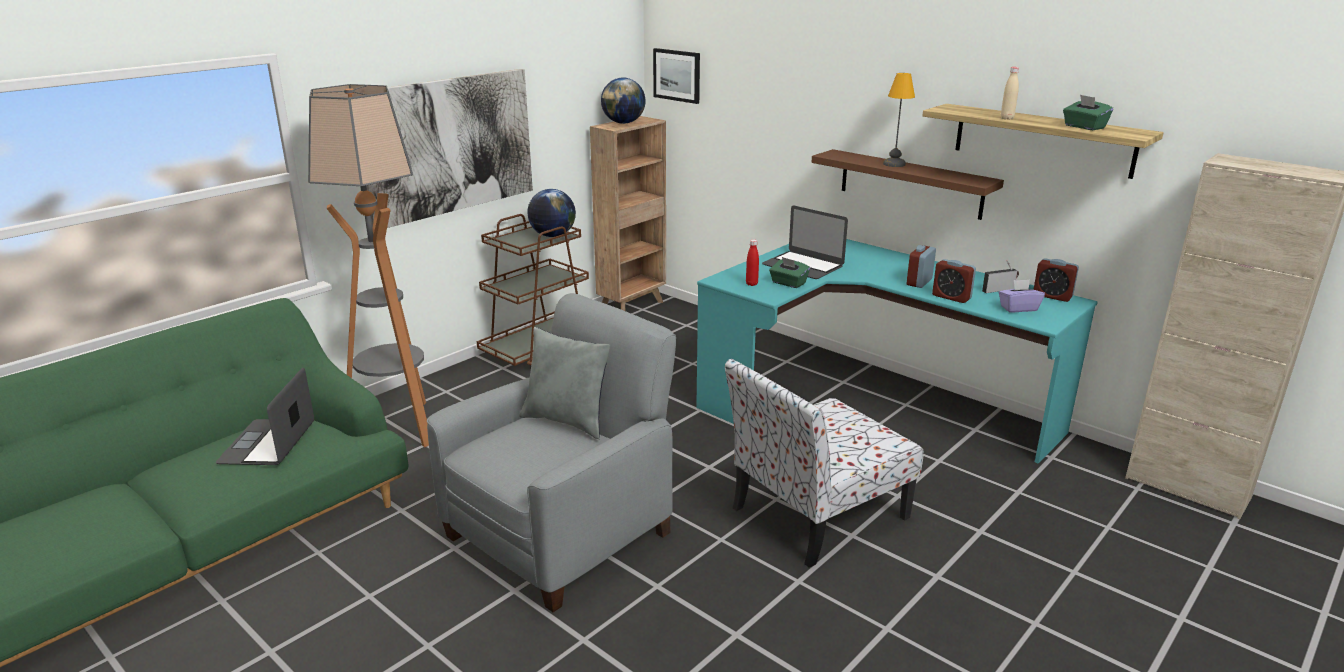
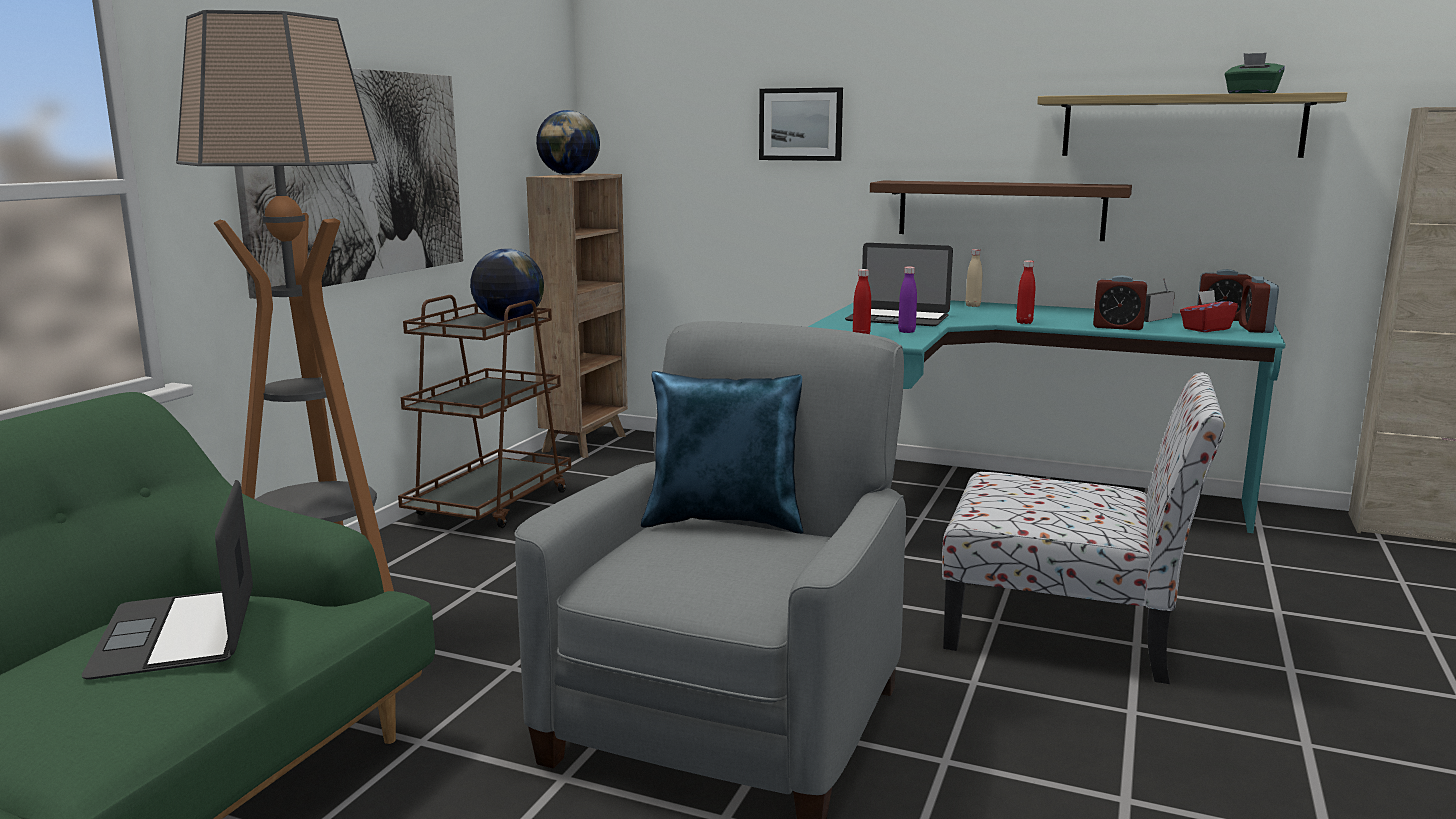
camera: 20 degrees left, 10 degrees down
(568, 421) = (725, 522): grey pillow -> blue pillow
(677, 75) = (633, 112): picture -> picture (801, 124)
(788, 283) = (906, 331): green tissue box -> purple bottle
(816, 514) = (1066, 629): chair -> chair turned 105 degrees counterclockwise
(888, 282) = (1024, 322): none -> red bottle
(893, 164) = (983, 182): table lamp -> none
(919, 282) = (1059, 320): alarm clock -> alarm clock (1255, 329)
(1007, 118) = (1151, 94): beige bottle -> beige bottle (972, 306)
(1018, 308) = (1206, 329): purple tissue box -> red tissue box

